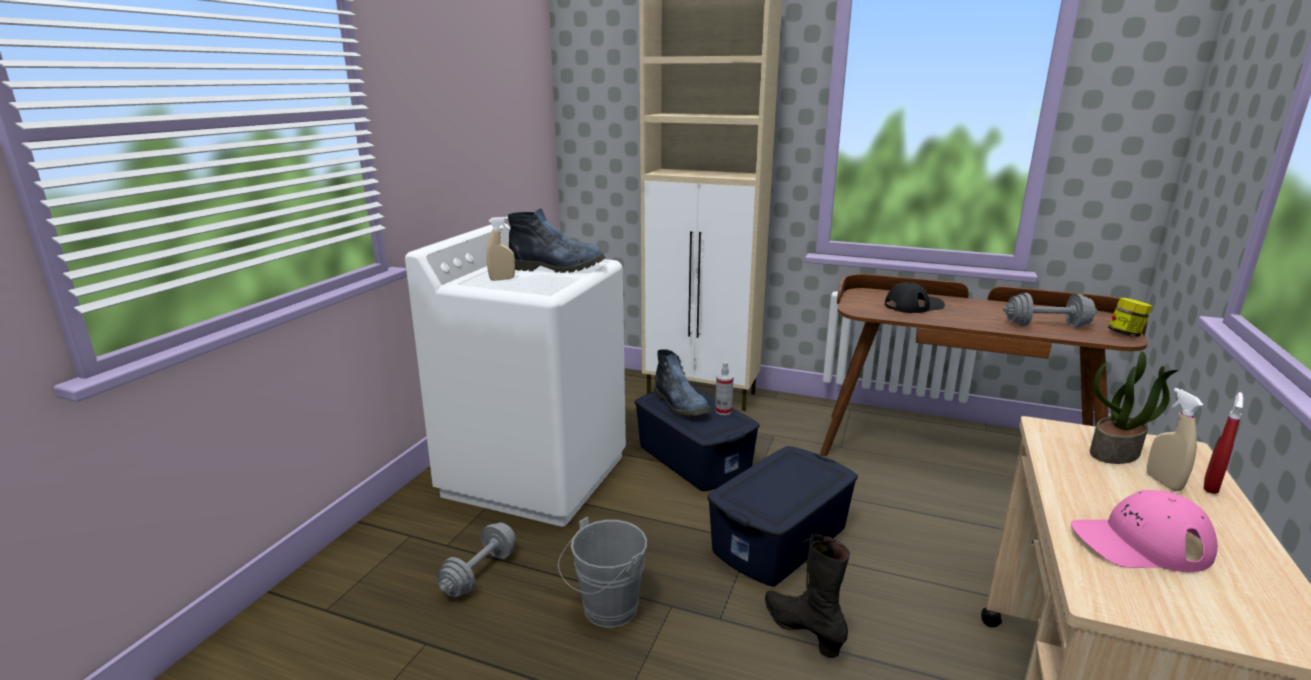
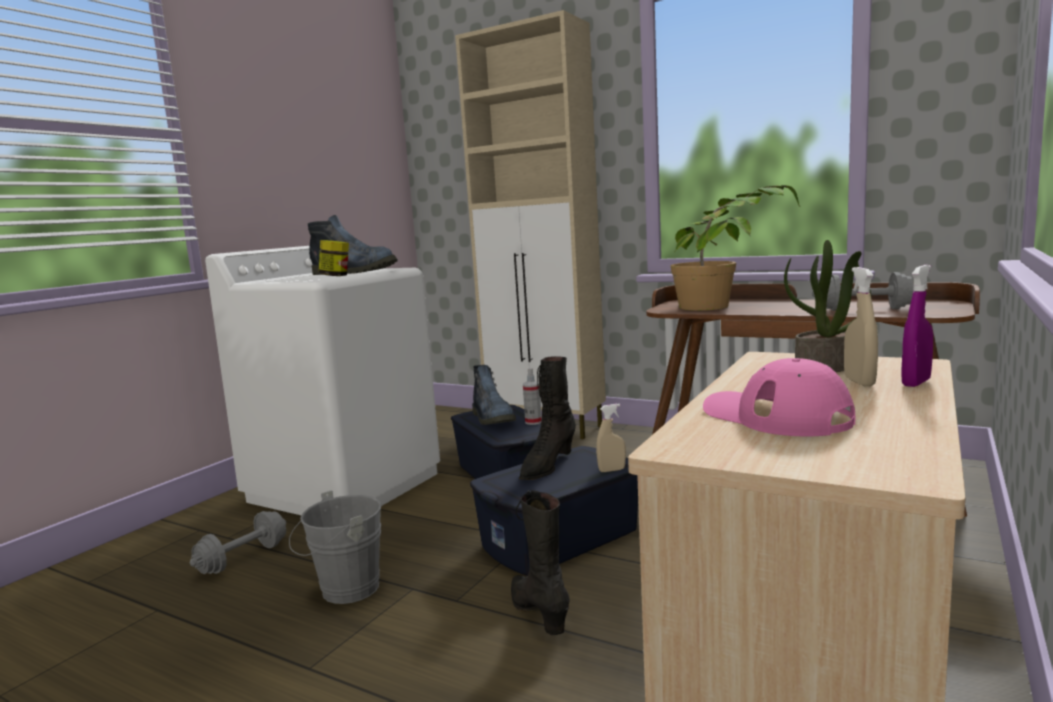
camera: 10 degrees right, 10 degrees down
(502, 279) = (293, 278): beige spray bottle -> beige spray bottle (612, 470)
(771, 475) = (547, 466): none -> black boot
(913, 305) = (729, 305): black cap -> potted plant
(1125, 334) = (952, 310): jar -> jar (335, 276)
(1140, 543) = (775, 416): pink cap -> pink cap turned 45 degrees clockwise
(1210, 486) = (916, 383): red spray bottle -> purple spray bottle

